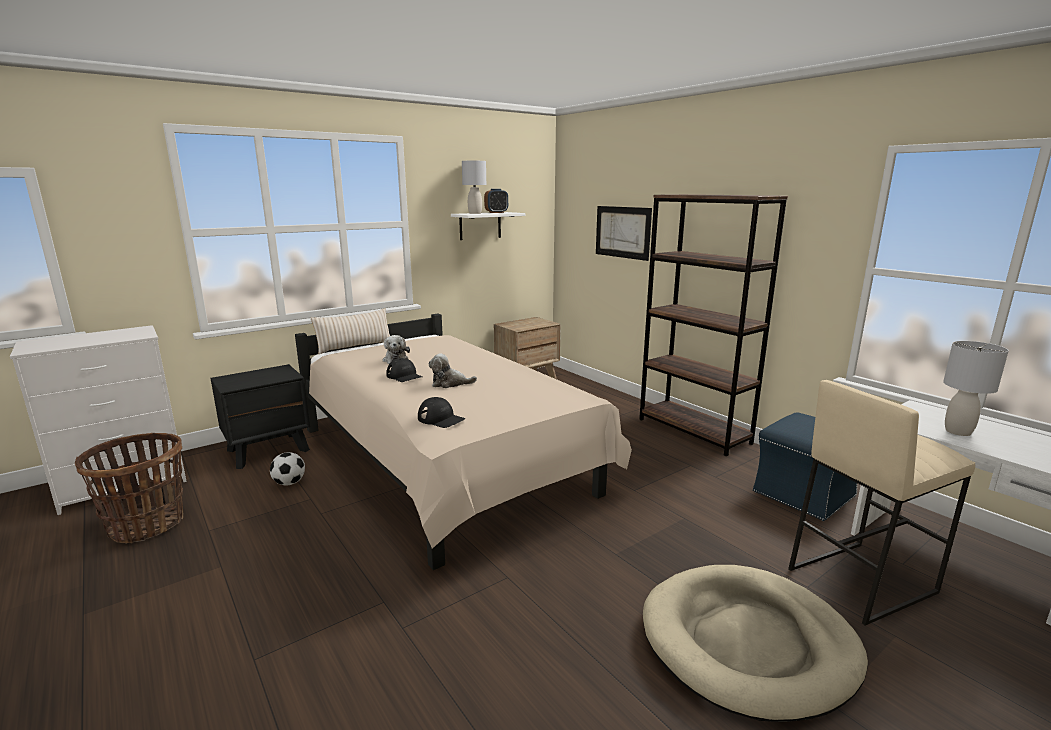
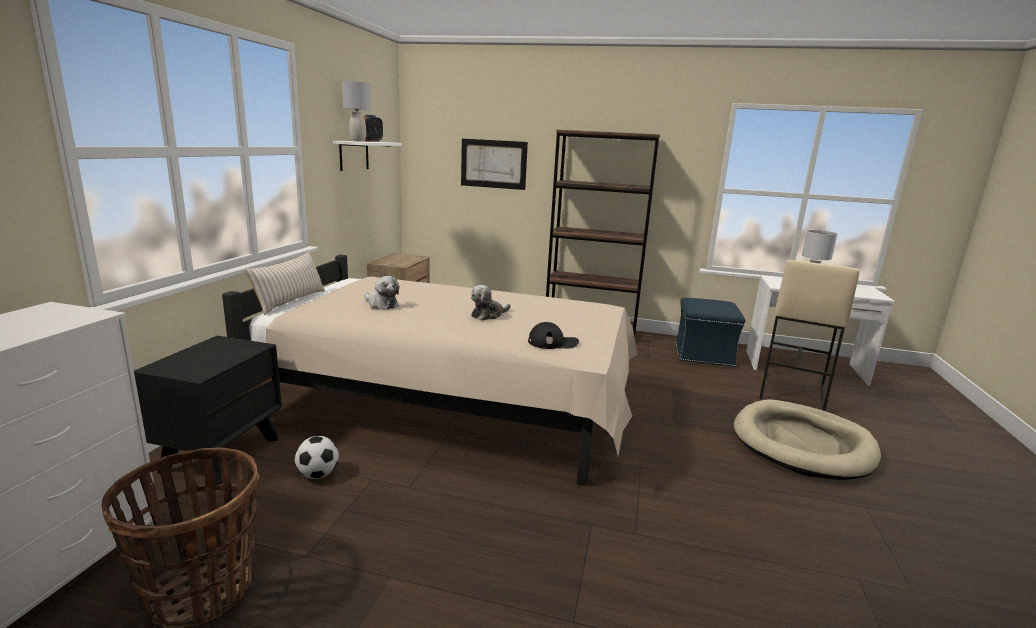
camera: 40 degrees left, 0 degrees up
(404, 376) = (431, 317): black cap -> none

